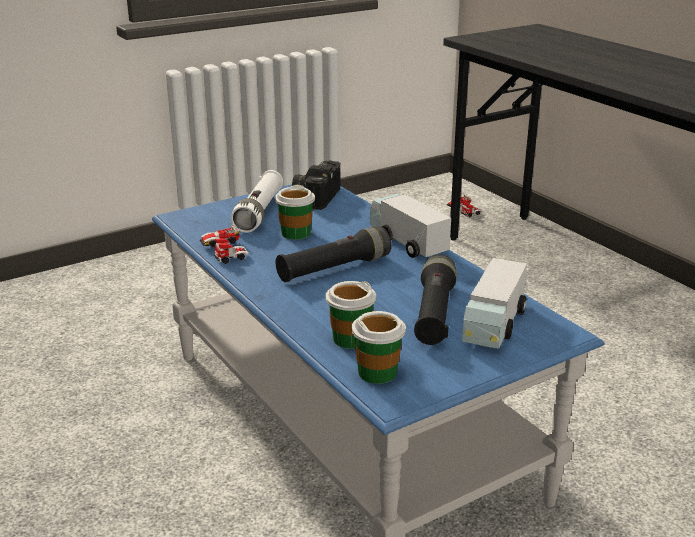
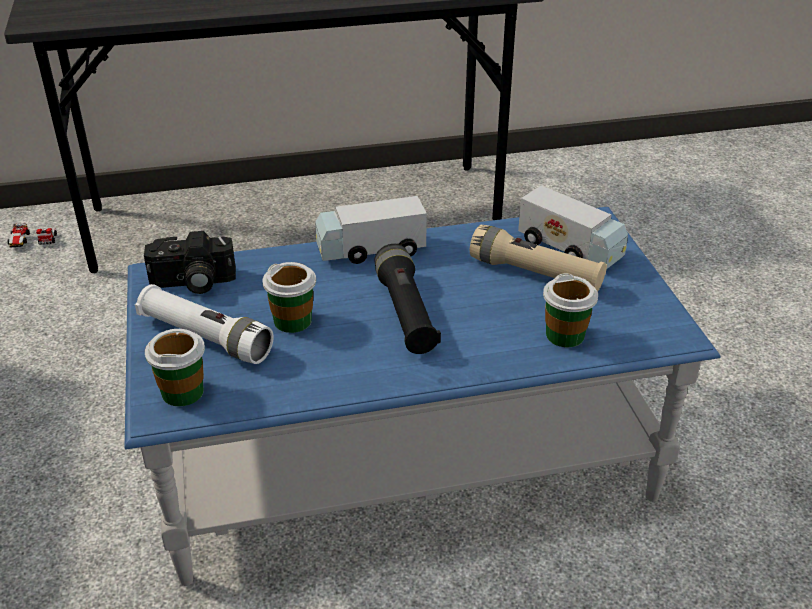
camera: 70 degrees left, 10 degrees up
(224, 251) = (305, 388): toy car -> none
(316, 196) = (192, 283): camera -> camera turned 45 degrees counterclockwise
(377, 372) = (633, 333): cup -> cup (183, 392)
(434, 313) = (535, 274): black flashlight -> beige flashlight

